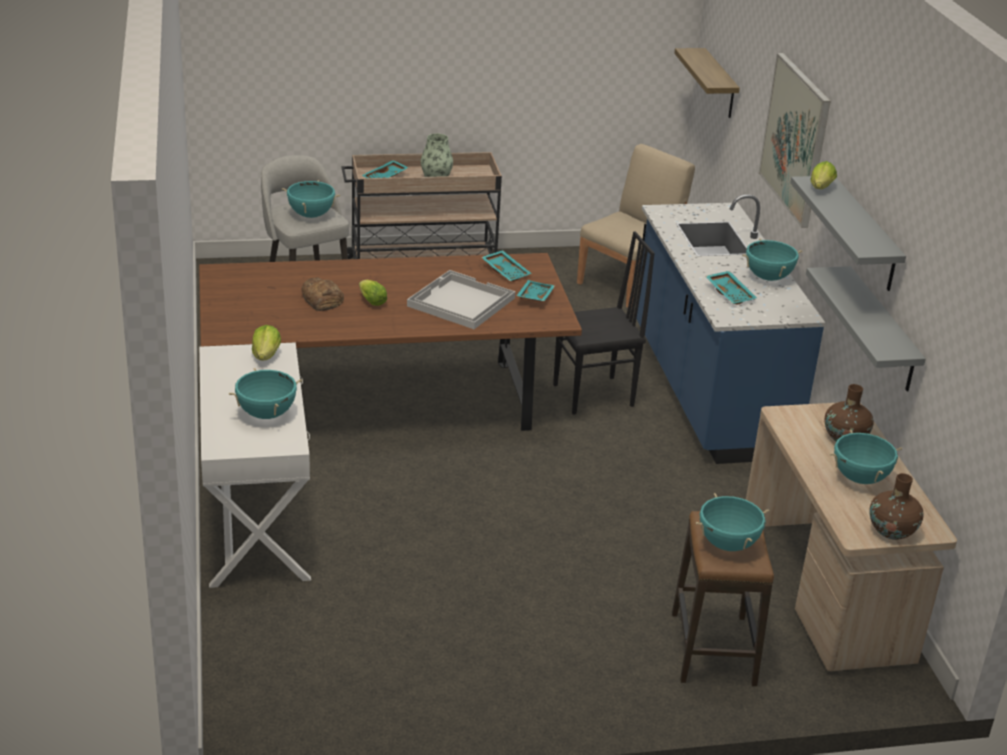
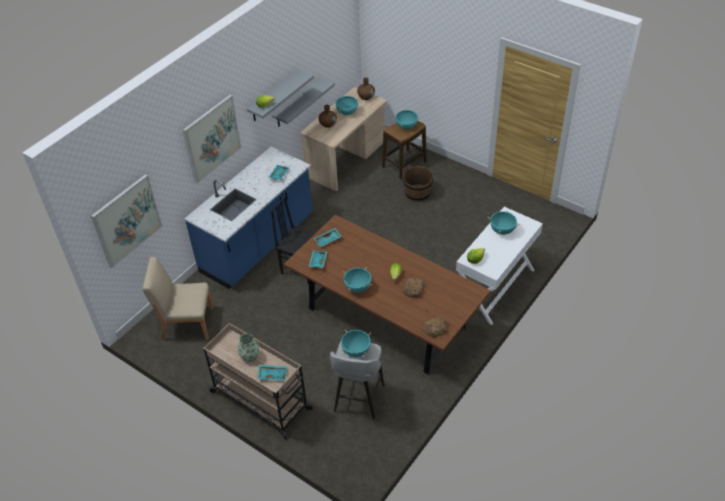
camera: 130 degrees left, 15 degrees up
(236, 276) = (435, 328): none -> bread
(460, 302) = (360, 254): white tray -> none
(600, 605) = (417, 193): none -> brown bucket
(719, 84) = (127, 220): shelf -> picture
(768, 277) = (251, 174): turquoise cooking pot -> turquoise cooking pot (358, 288)

